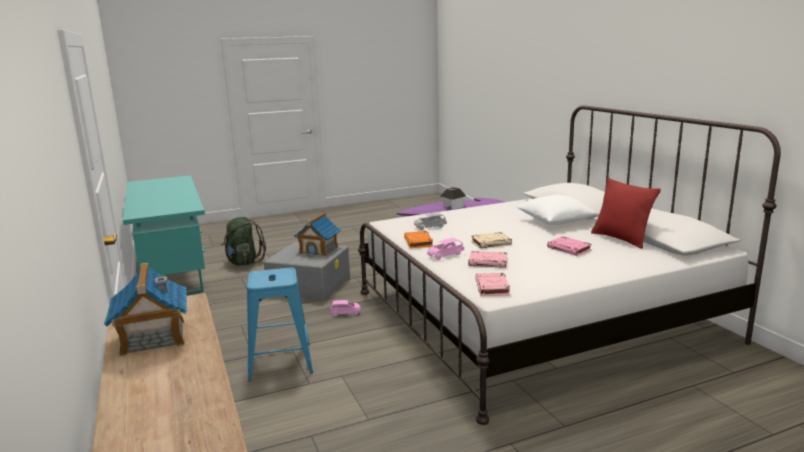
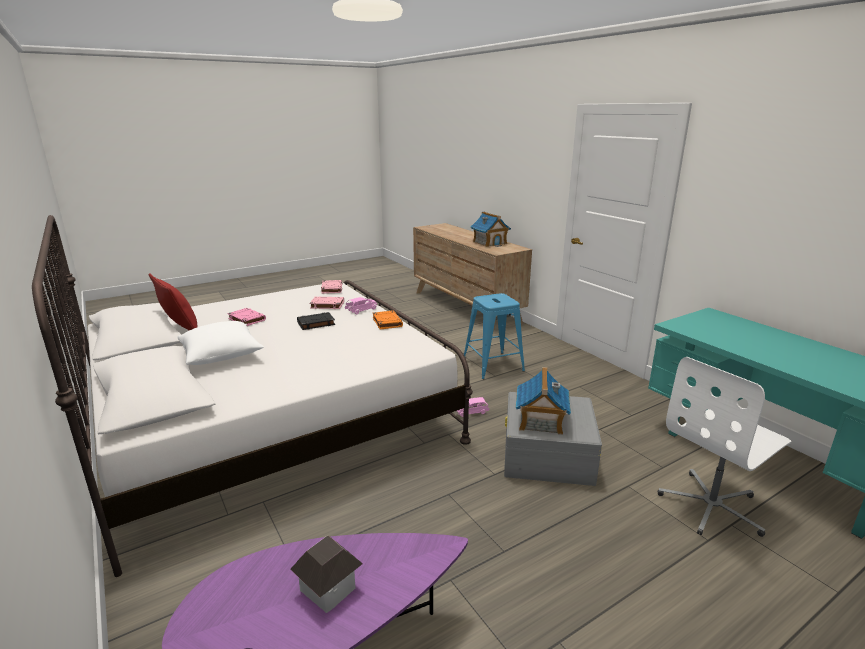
camera: 170 degrees right, 5 degrees up
(243, 262) = (712, 506): green backpack -> white office chair
(429, 227) = (377, 343): grey toy car -> none
(491, 243) = (315, 323): beige book -> black book

